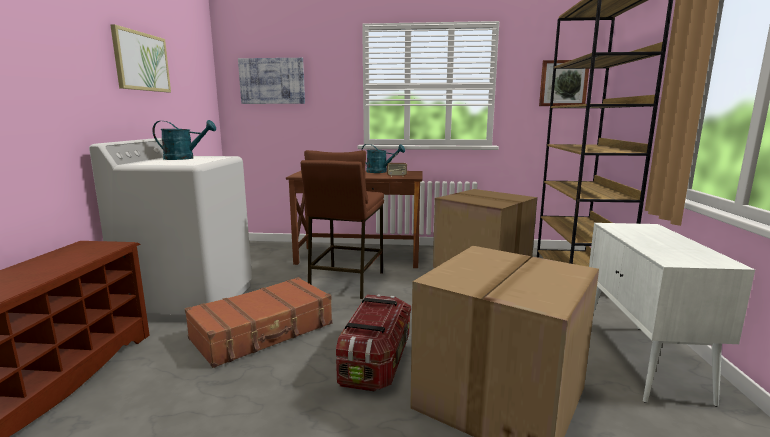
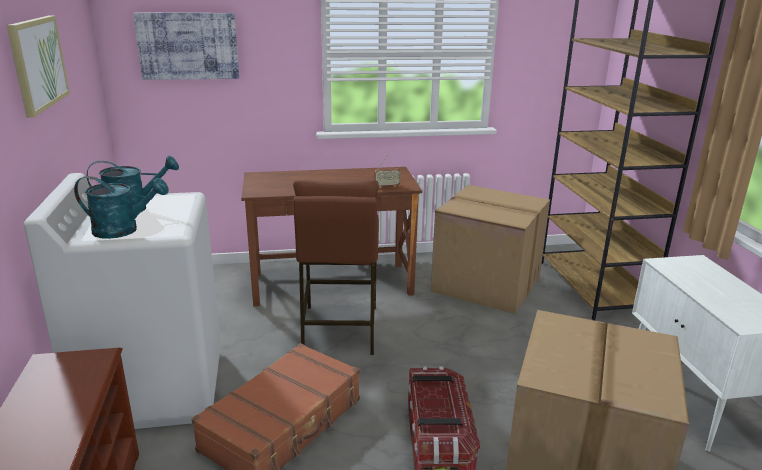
camera: 15 degrees left, 10 degrees up
(380, 172) = (356, 173): turquoise watering can -> turquoise watering can (123, 230)
(563, 83) = (573, 50): picture -> none

